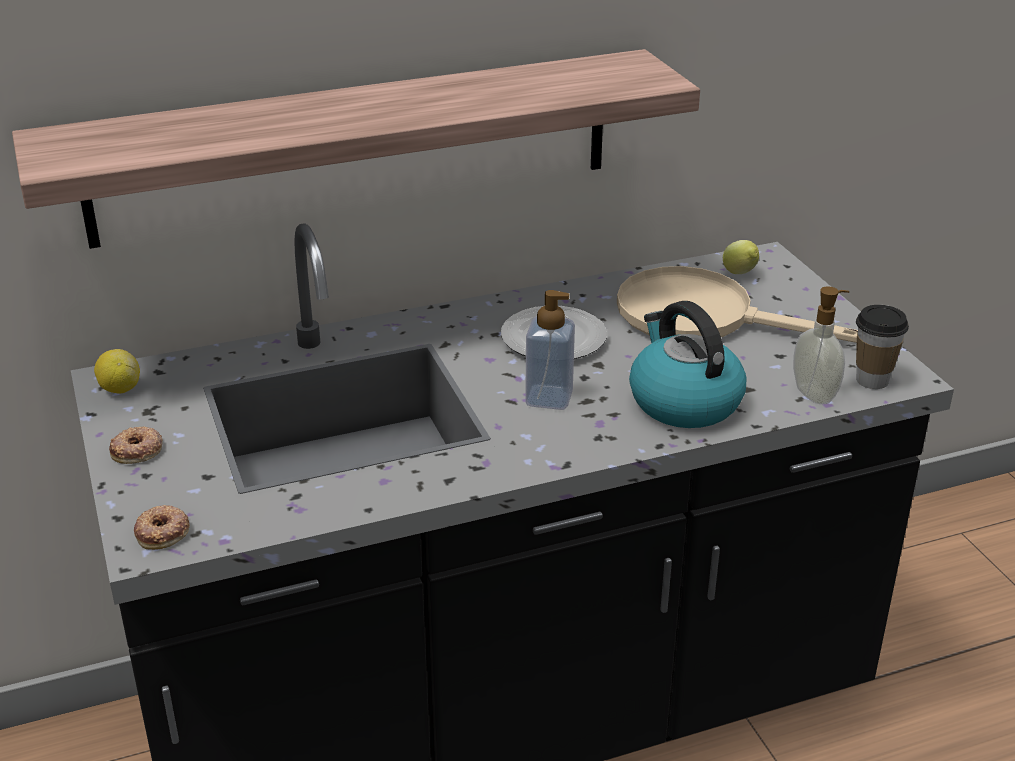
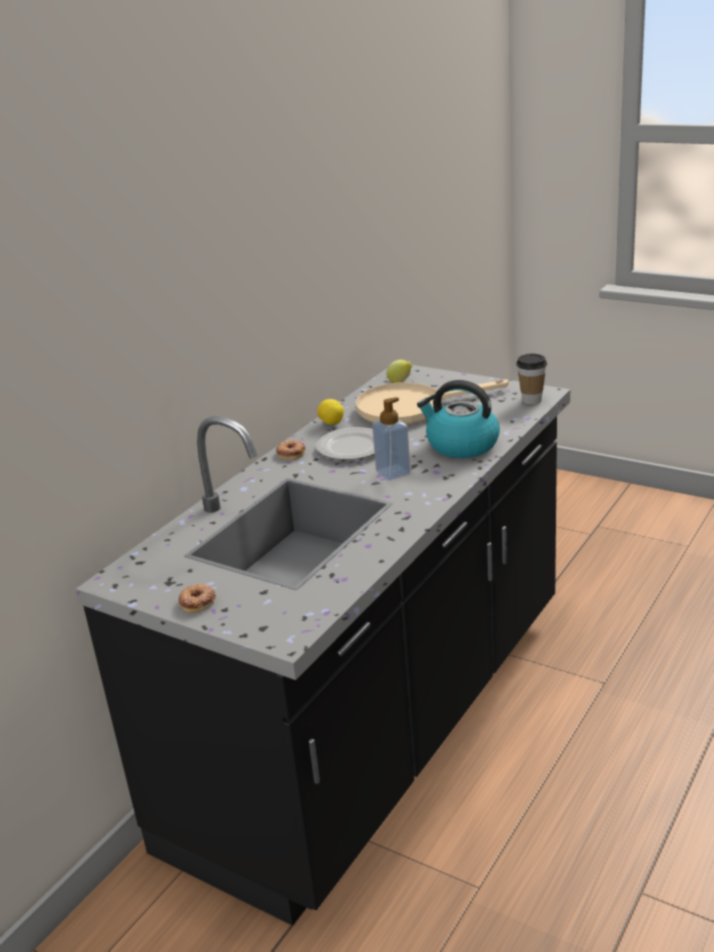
camera: 35 degrees left, 5 degrees down
(120, 389) = (130, 581): lemon -> lemon (331, 423)
(163, 532) = (284, 627): donut -> donut (291, 453)
(355, 147) = (199, 362): shelf -> none
(815, 394) = (516, 416): soap dispenser -> none

